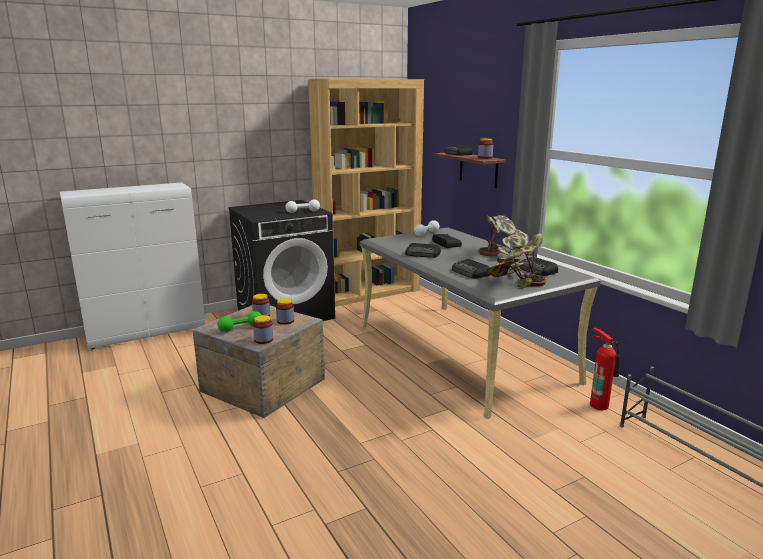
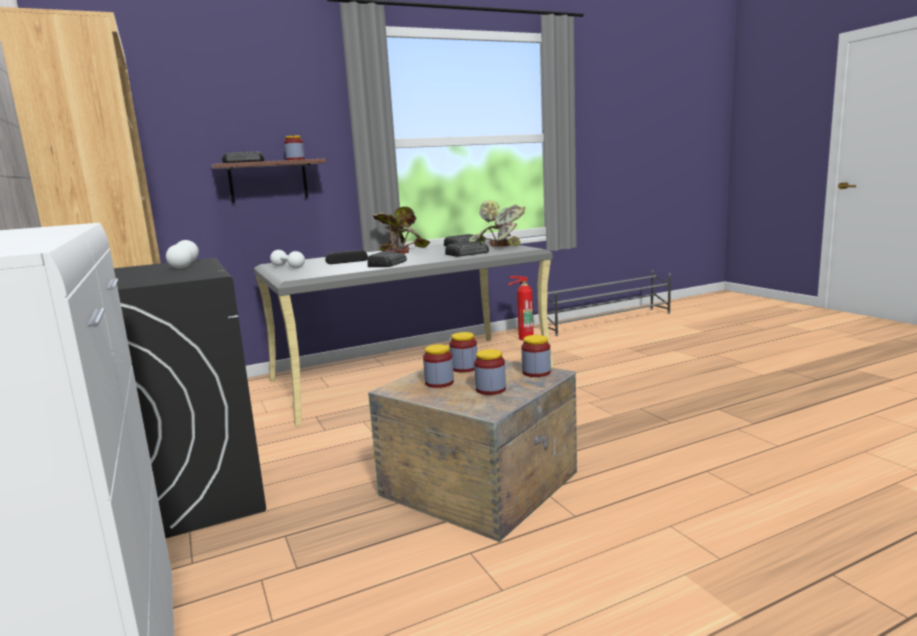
camera: 85 degrees left, 5 degrees down
(240, 328) = (490, 389): green dumbbell -> jar

